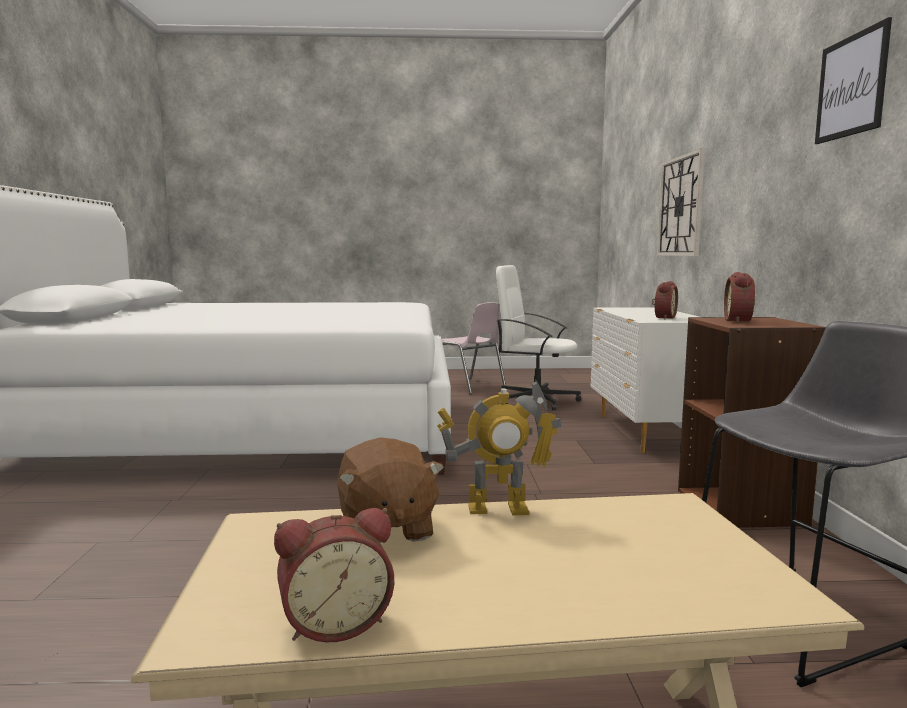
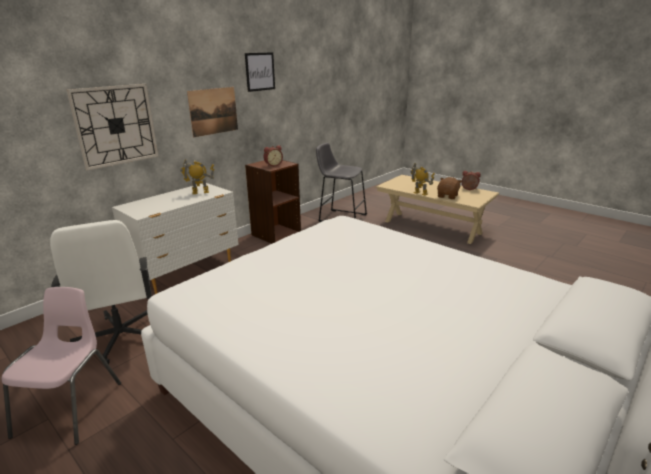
camera: 135 degrees left, 15 degrees up
(663, 318) = (200, 192): alarm clock -> toy robot
(760, 191) = (213, 111): none -> picture

